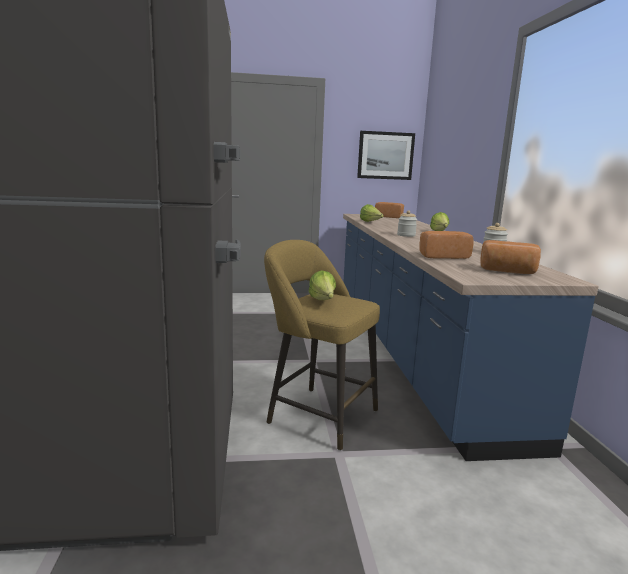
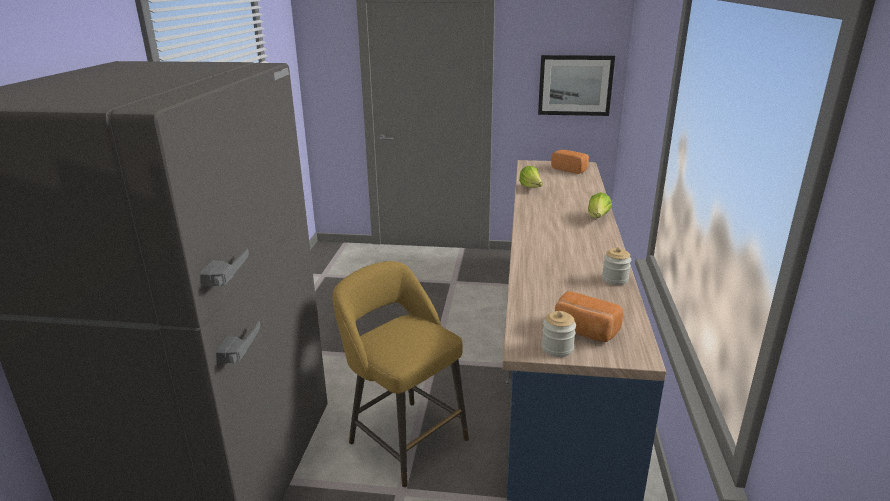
camera: 15 degrees right, 10 degrees up
(323, 301) = (397, 337): lettuce -> none
(406, 235) = (545, 228): jar -> jar (557, 348)
(442, 256) = (540, 289): bread -> none

